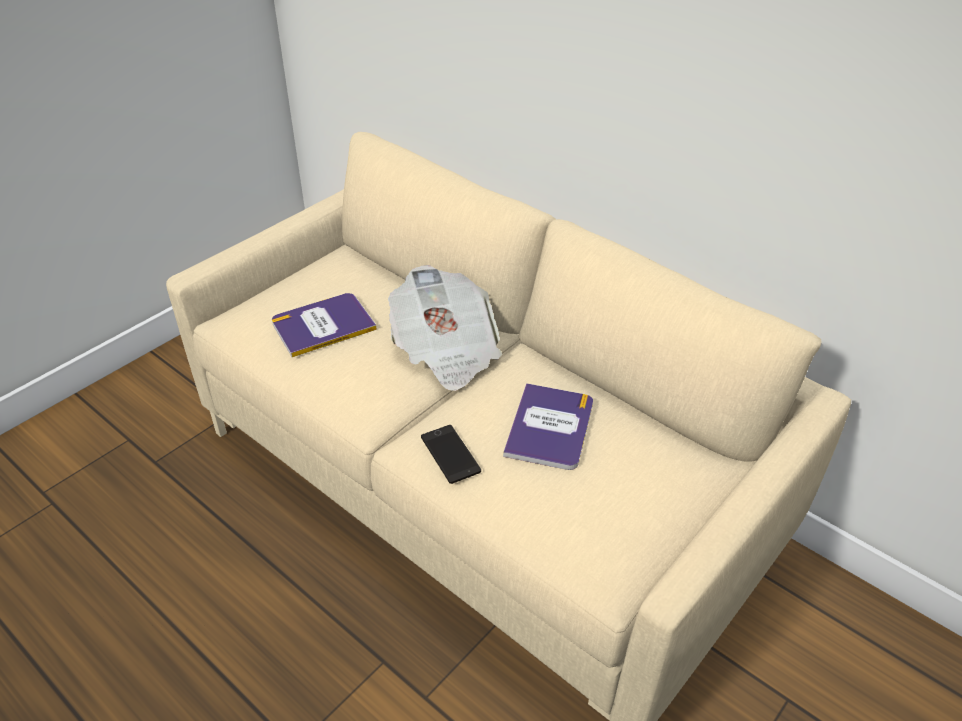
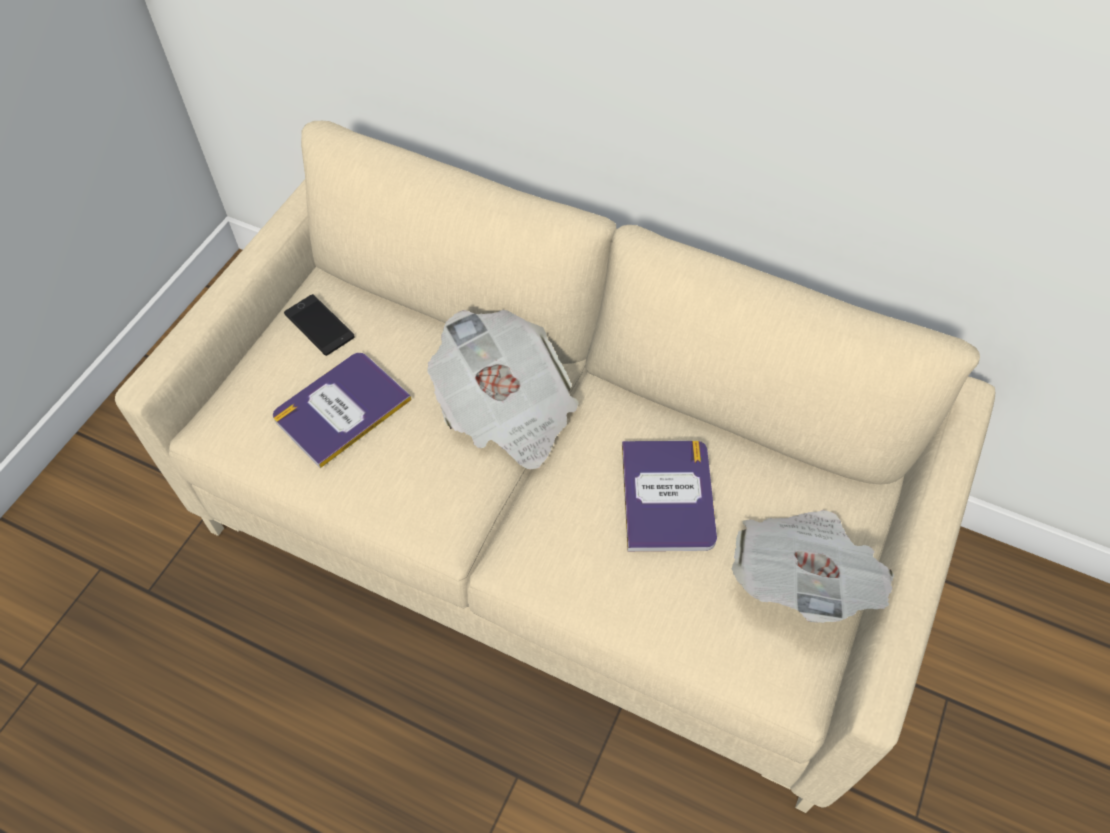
camera: 15 degrees left, 15 degrees up
(450, 454) = (565, 563): phone -> phone (319, 325)
(642, 505) = (802, 578): none -> newspaper

